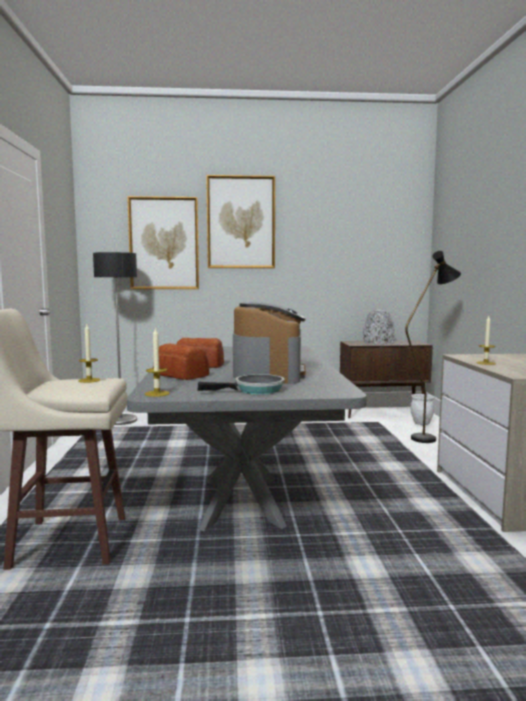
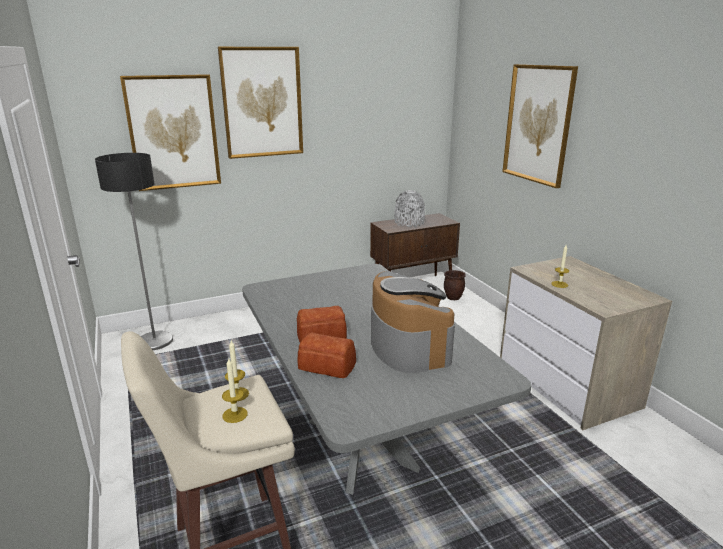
camera: 20 degrees left, 15 degrees up
(157, 393) = (348, 420): candle -> candle (235, 415)
(255, 390) = (430, 390): frying pan -> none
(421, 423) = (453, 298): white planter -> brown planter
(429, 437) = (469, 317): black floor lamp -> none
(494, 224) = (538, 124): none -> picture

